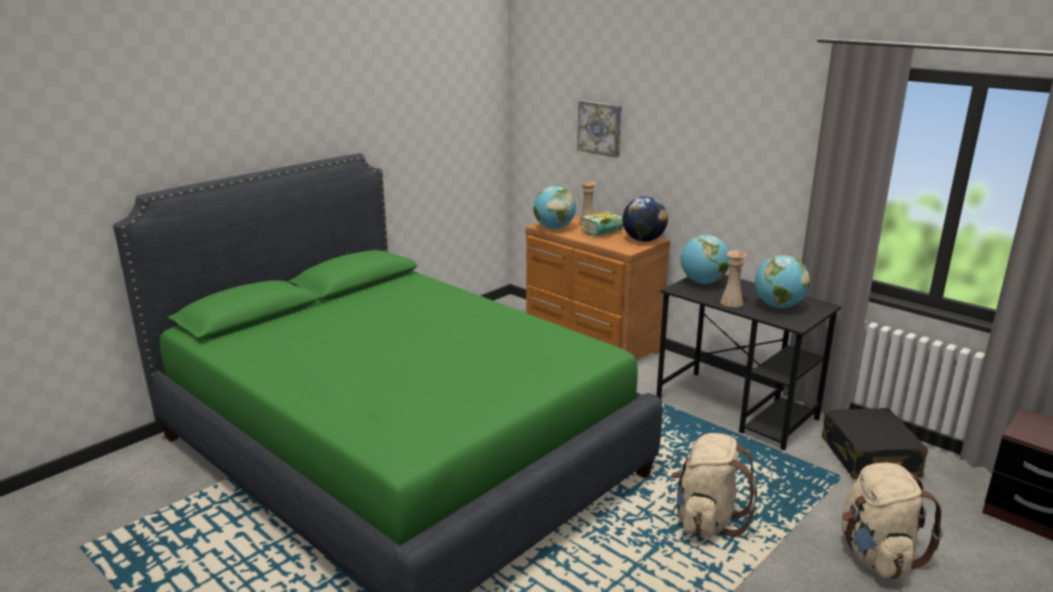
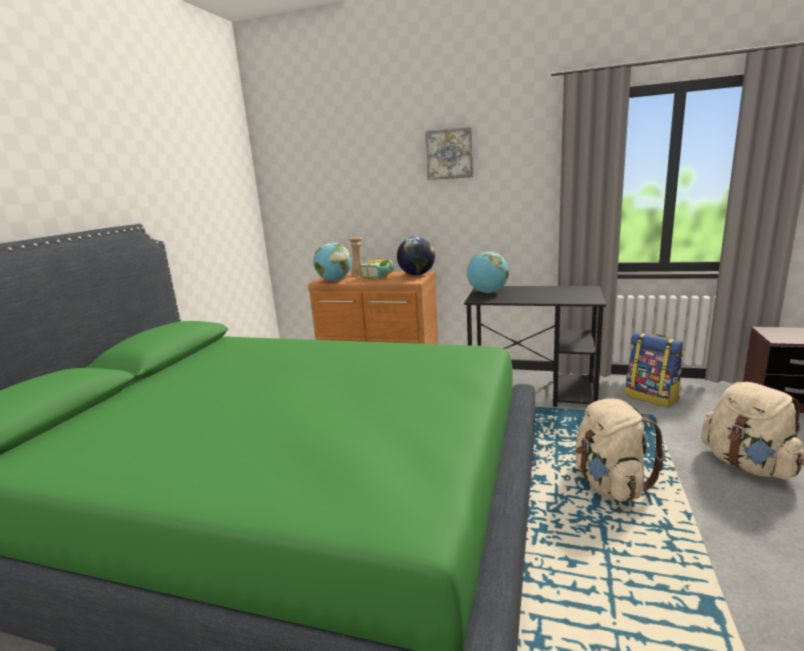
camera: 25 degrees left, 5 degrees down
(600, 128) = (354, 191): picture -> picture (450, 154)
(731, 302) = (528, 299): beige vase -> none
(778, 306) = (562, 294): globe -> none
(869, 457) = (652, 397): black suitcase -> backpack

